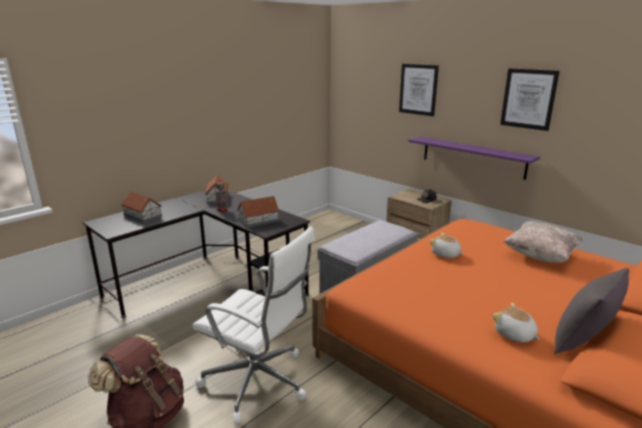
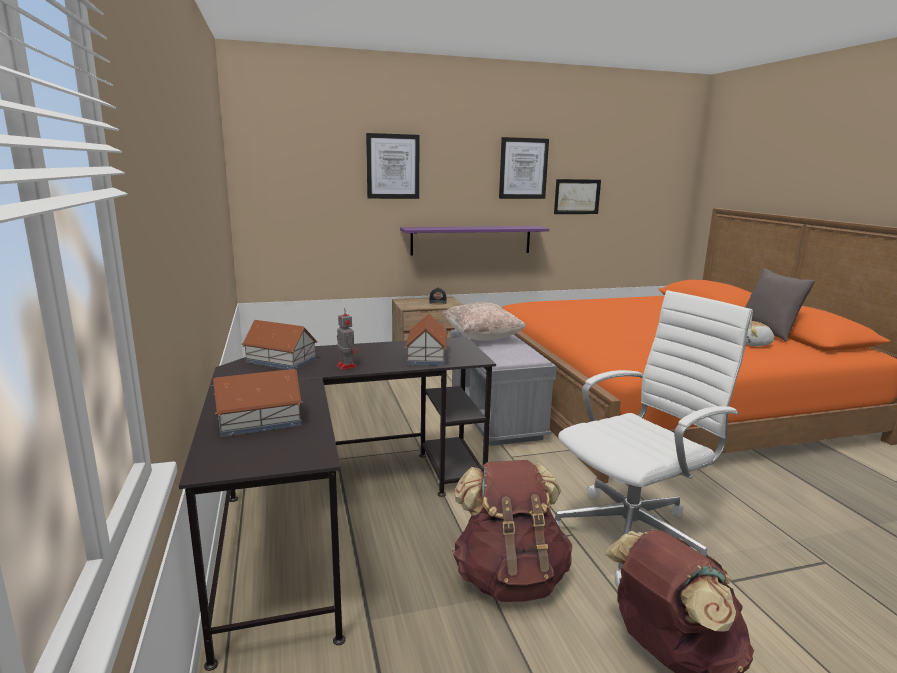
camera: 60 degrees left, 5 degrees down
(187, 346) = (509, 578): none -> brown backpack
(445, 254) = (593, 325): plush toy -> none
(540, 255) = (623, 305): beige pillow -> beige pillow (482, 338)
(589, 133) = (577, 196): none -> picture

